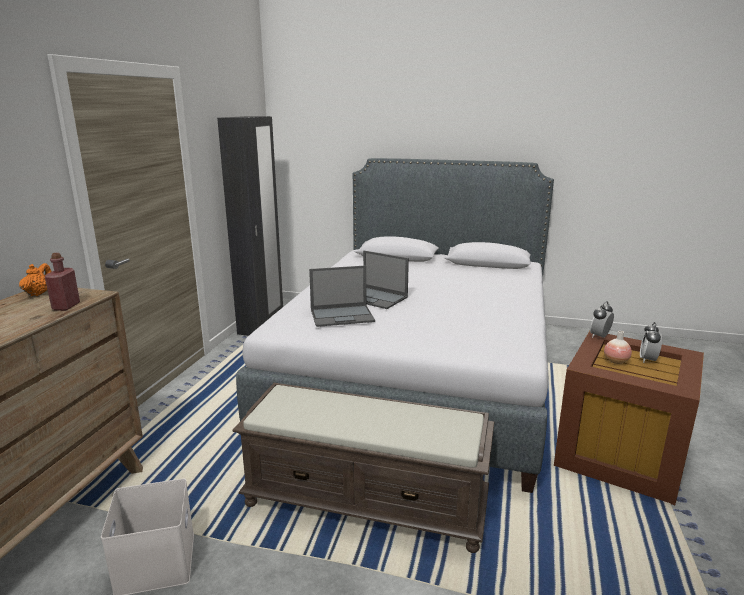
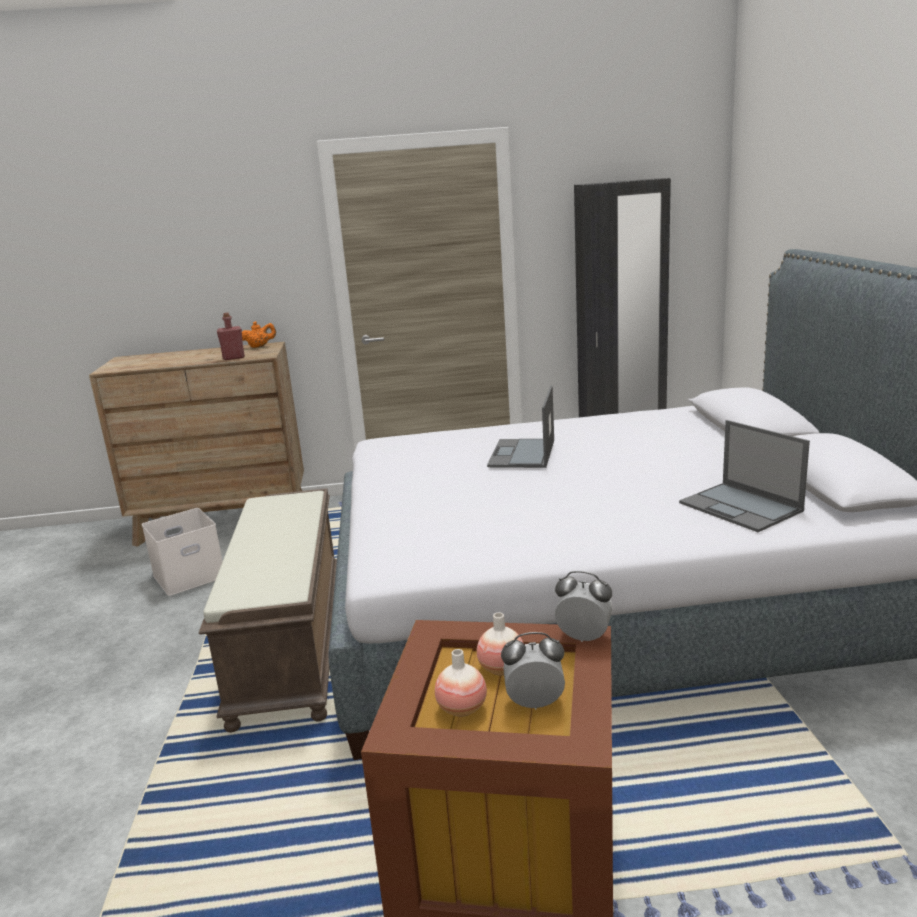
camera: 70 degrees right, 0 degrees up
(343, 316) = (440, 454): laptop -> laptop (741, 507)
(651, 376) = (462, 708): none -> vase

